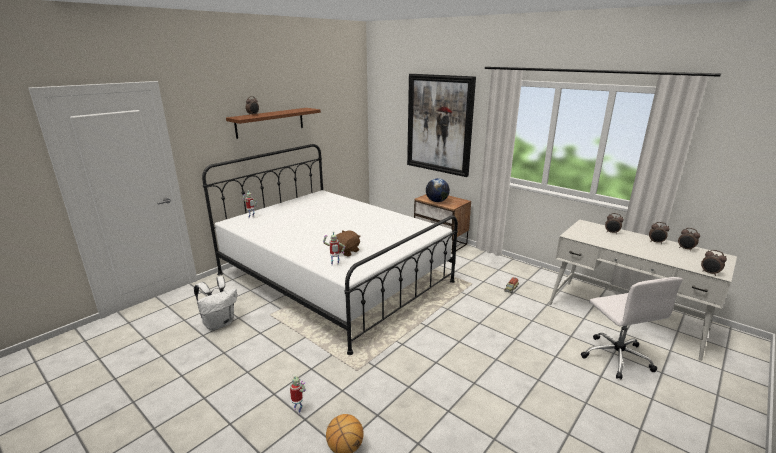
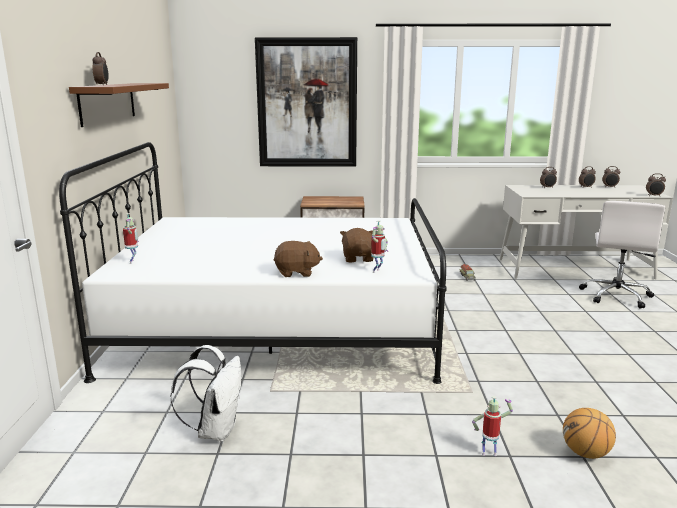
camera: 40 degrees left, 5 degrees down
(297, 250) = (297, 272): none -> brown plush toy
(437, 201) = (331, 202): globe -> none
(616, 356) = (616, 296): white office chair -> white office chair turned 75 degrees clockwise

